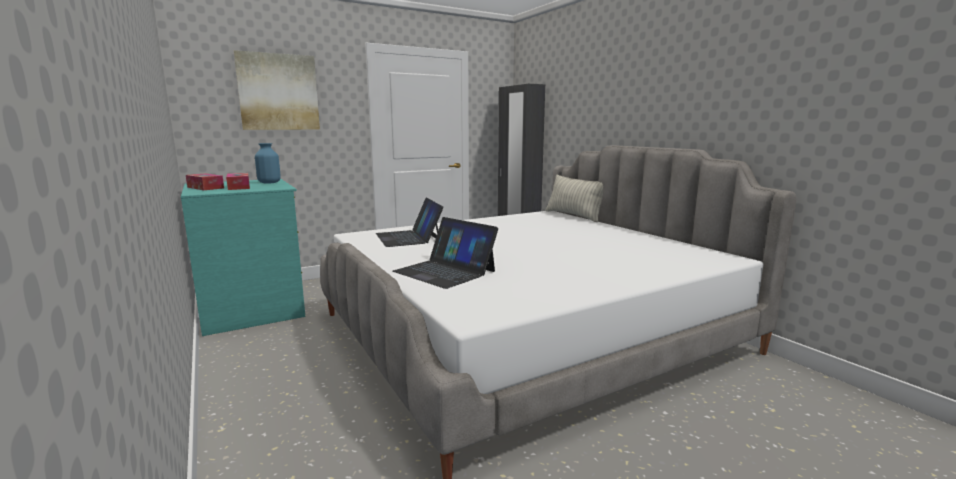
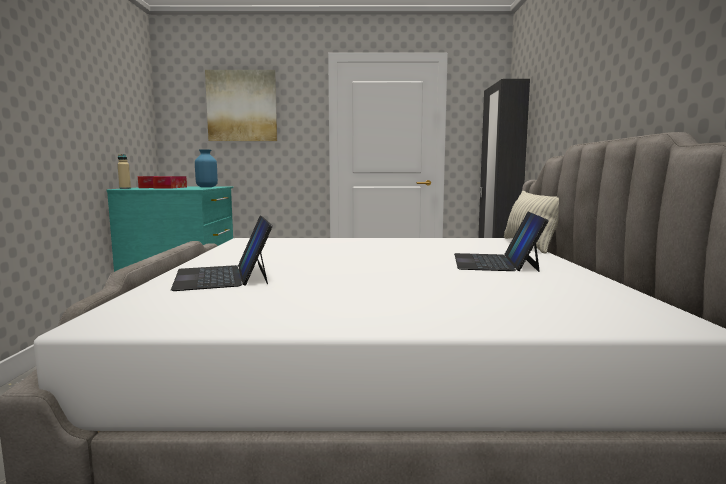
camera: 30 degrees right, 5 degrees down
(199, 193) = (125, 188): none -> beige bottle
(408, 237) = (283, 246): laptop -> laptop (495, 262)

